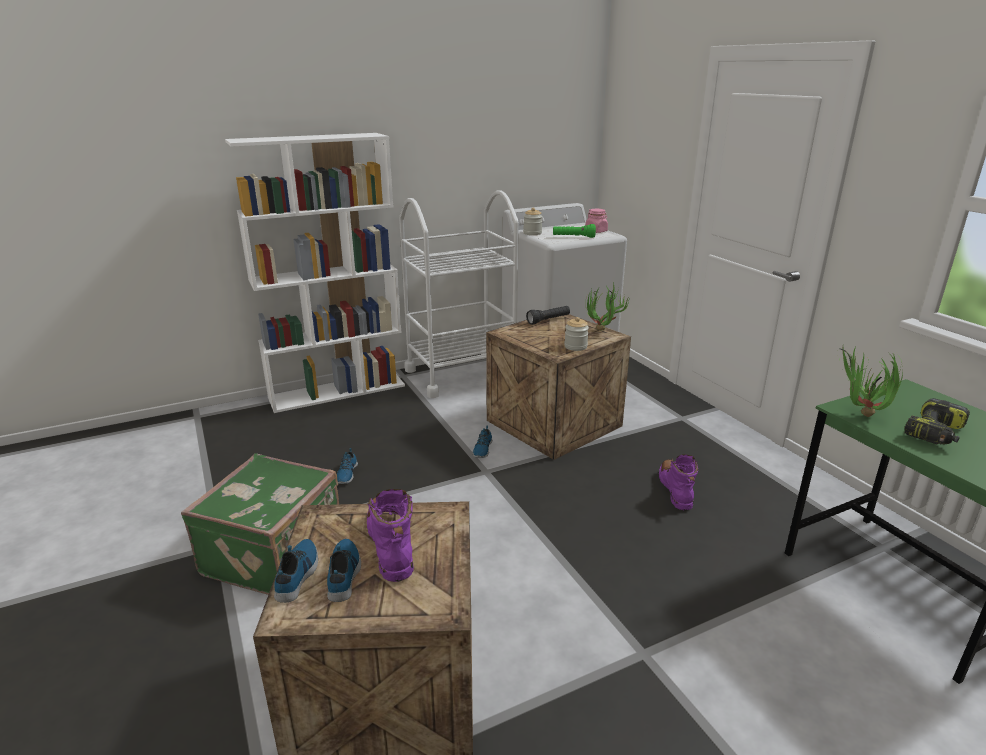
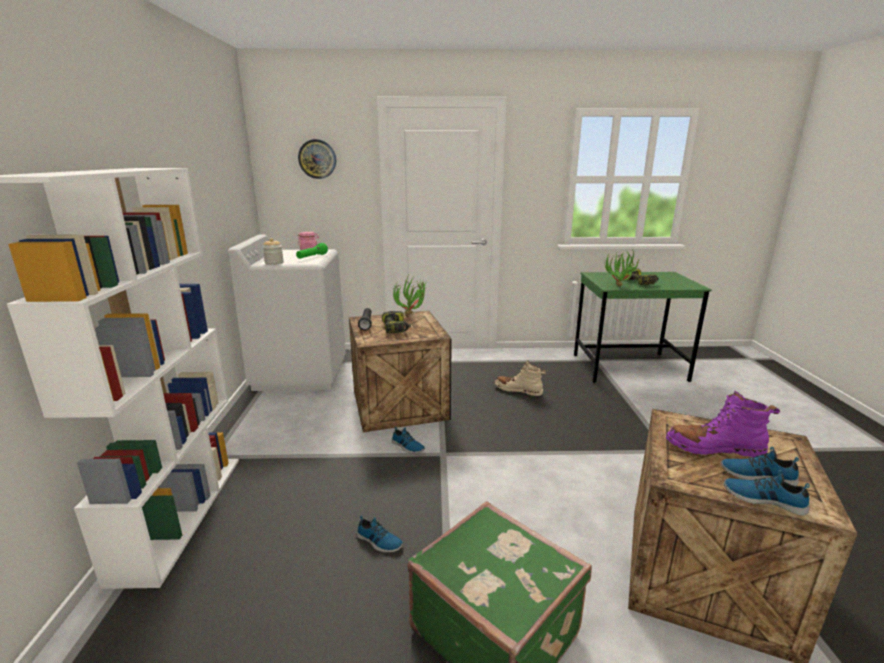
camera: 65 degrees left, 5 degrees down
(461, 374) = (262, 422): white cart -> none
(552, 334) = (396, 328): none -> power drill
(575, 346) = (428, 327): jar -> none
(648, 125) = (317, 159): none -> wall clock
(676, 490) = (518, 390): purple boot -> beige boot

